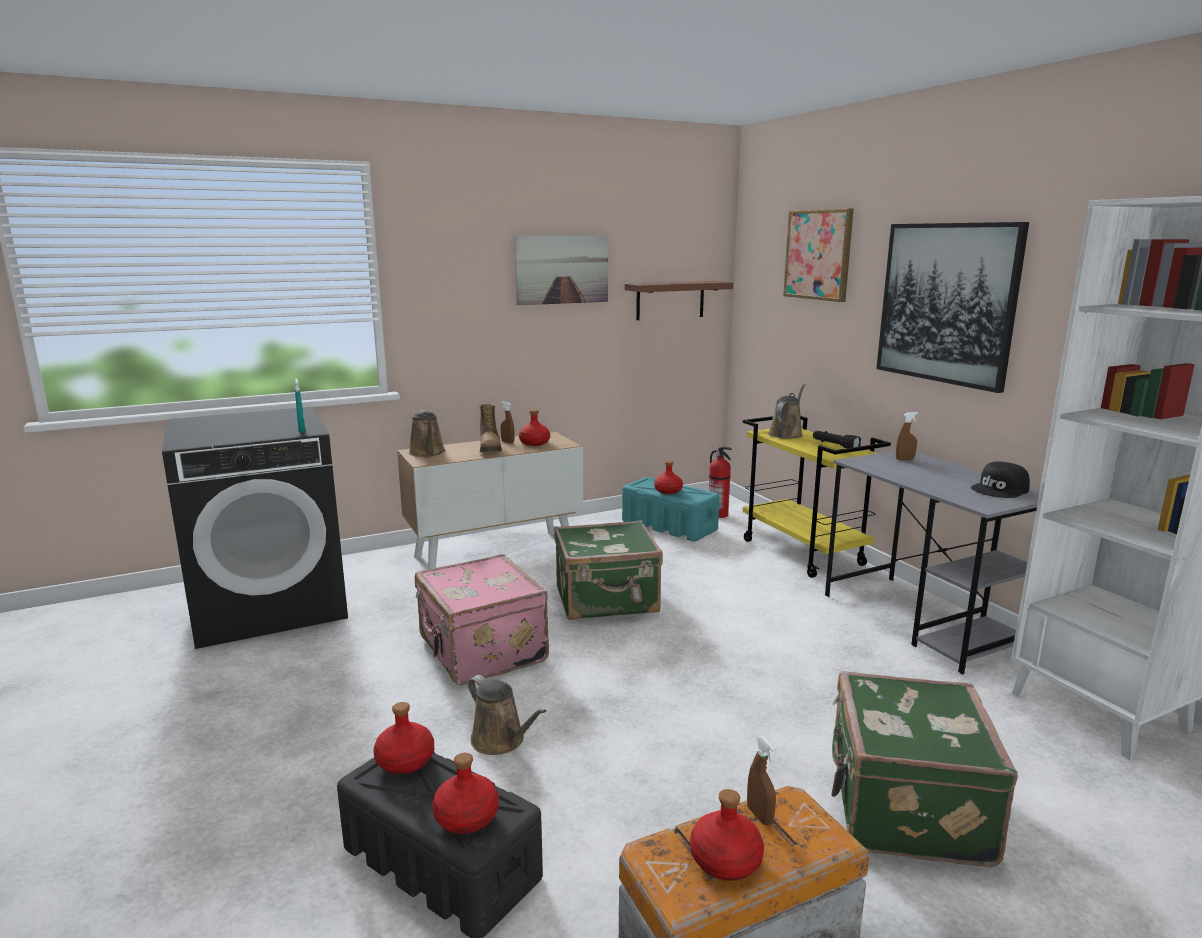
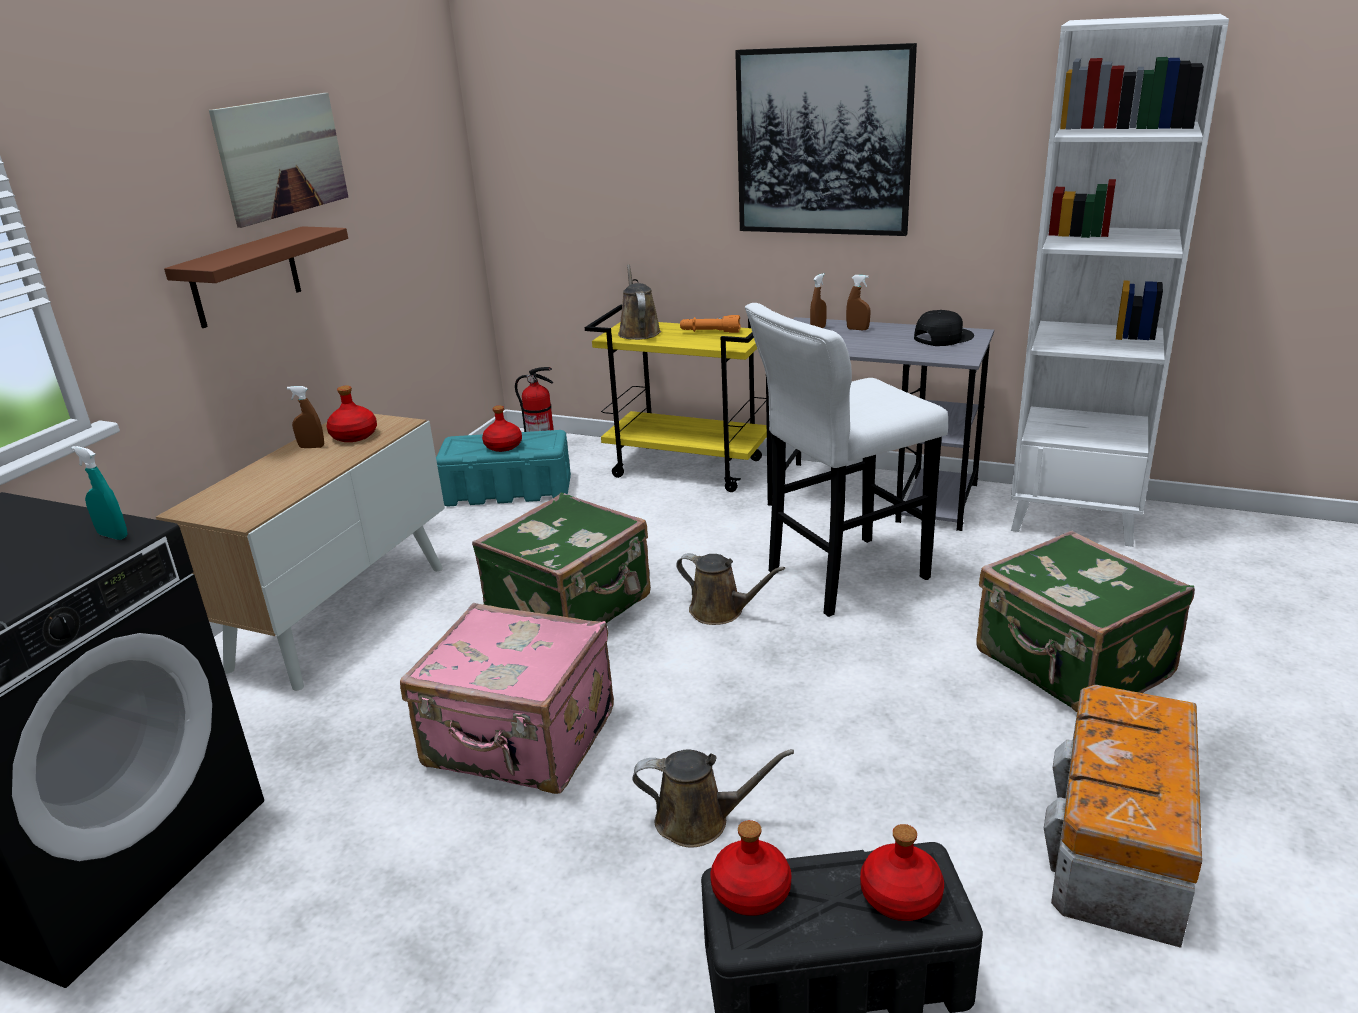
camera: 40 degrees left, 10 degrees up
(427, 453) = (220, 503): brown watering can -> brown watering can (721, 611)
(490, 449) = (308, 465): boot -> none
(670, 300) = (412, 180): brown shelf -> brown shelf (245, 277)
(726, 860) = (1146, 774): red bottle -> none
(759, 815) = (1109, 725): brown spray bottle -> brown spray bottle (857, 329)
(806, 660) = (841, 577): none -> white stool
(818, 255) = (620, 94): picture -> none
(834, 445) = (710, 332): black flashlight -> orange flashlight
(1000, 489) = (942, 337): black cap -> black cap turned 135 degrees counterclockwise

